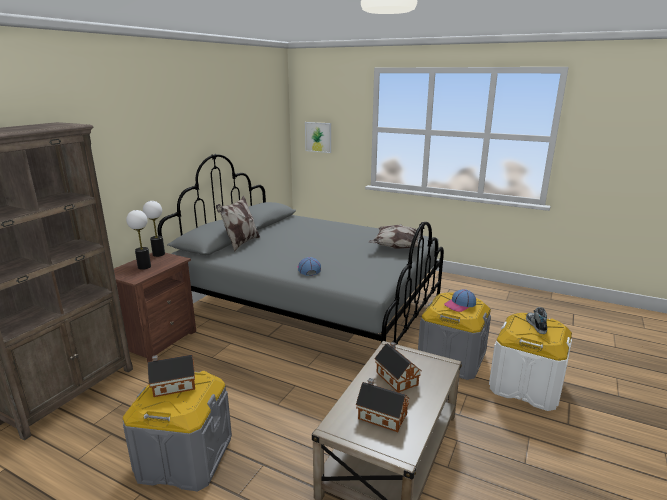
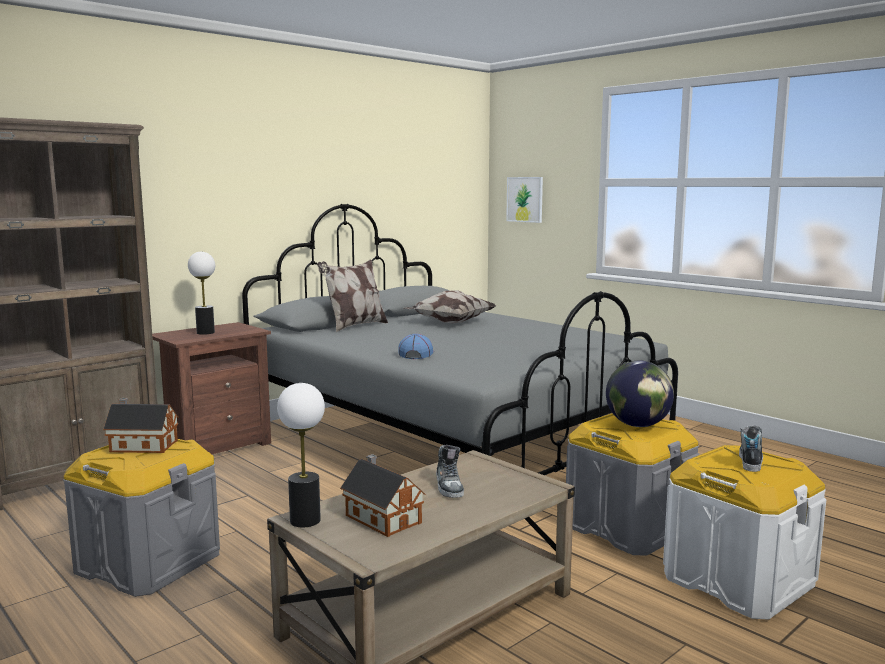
camera: 20 degrees right, 10 degrees down
(159, 254) = (236, 325): table lamp -> table lamp (305, 521)
(396, 247) = (579, 345): pillow -> pillow (449, 322)
(396, 377) = (449, 486): toy house -> shoe
(460, 305) = (638, 425): cap -> globe

